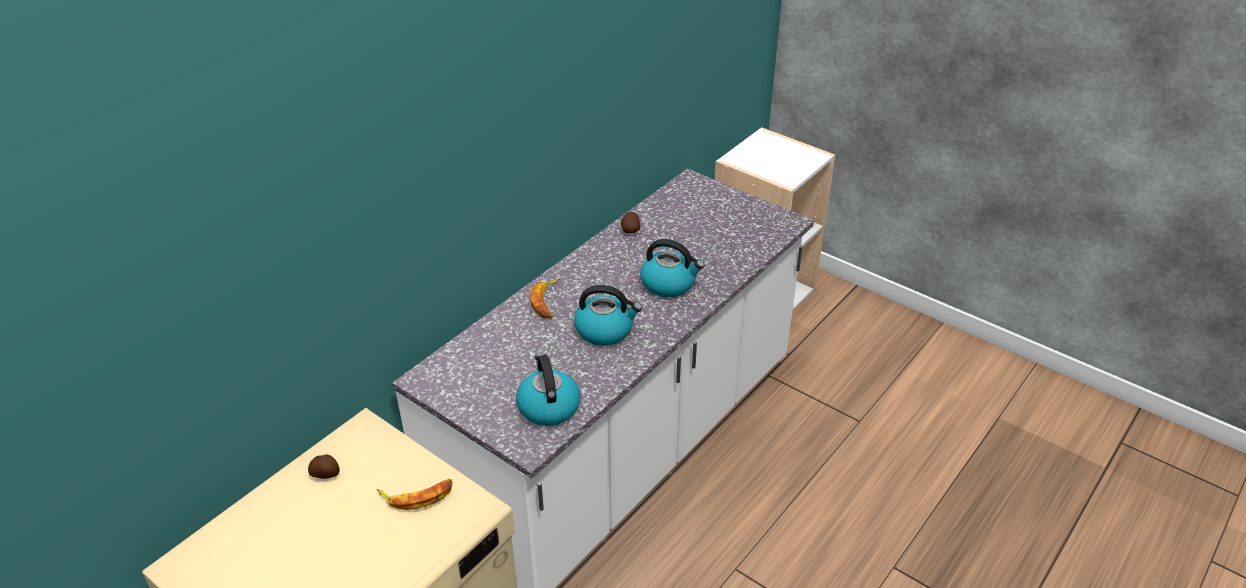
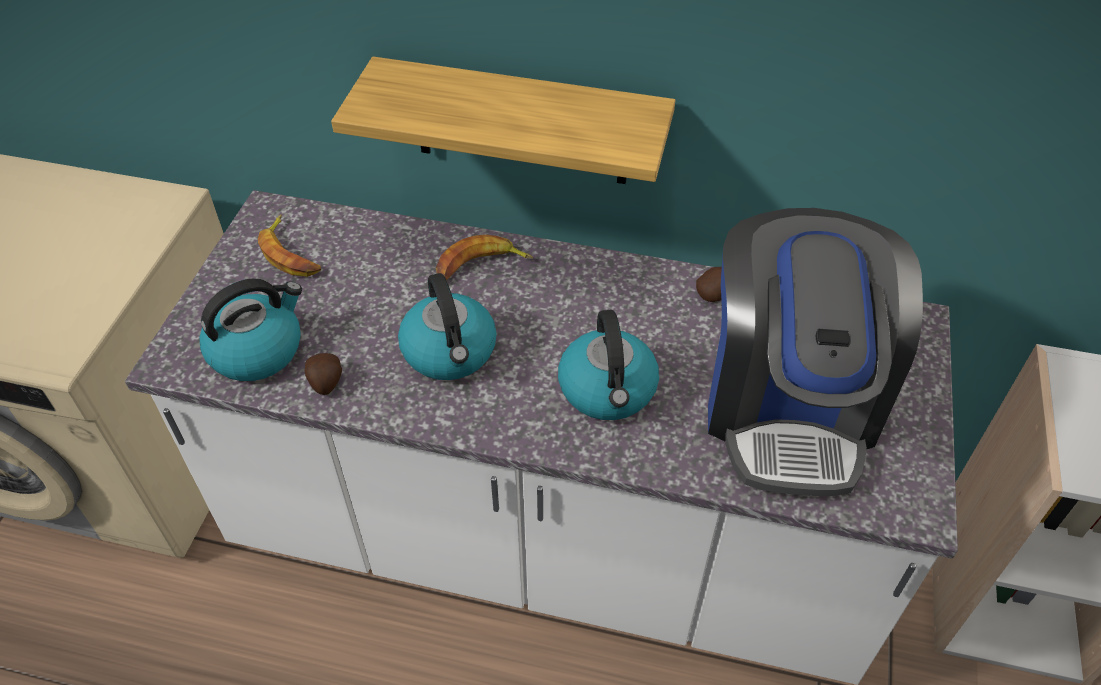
camera: 65 degrees right, 10 degrees up
(326, 474) = (87, 204): potato -> potato (325, 383)
(417, 496) = (67, 292): banana -> banana (291, 253)
(520, 211) = (521, 123): none -> shelf
(714, 233) = (788, 405): none -> coffee machine

